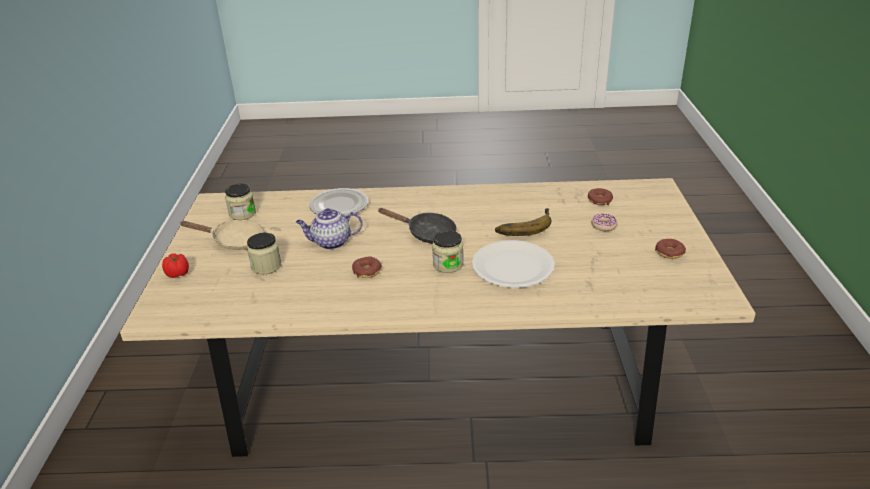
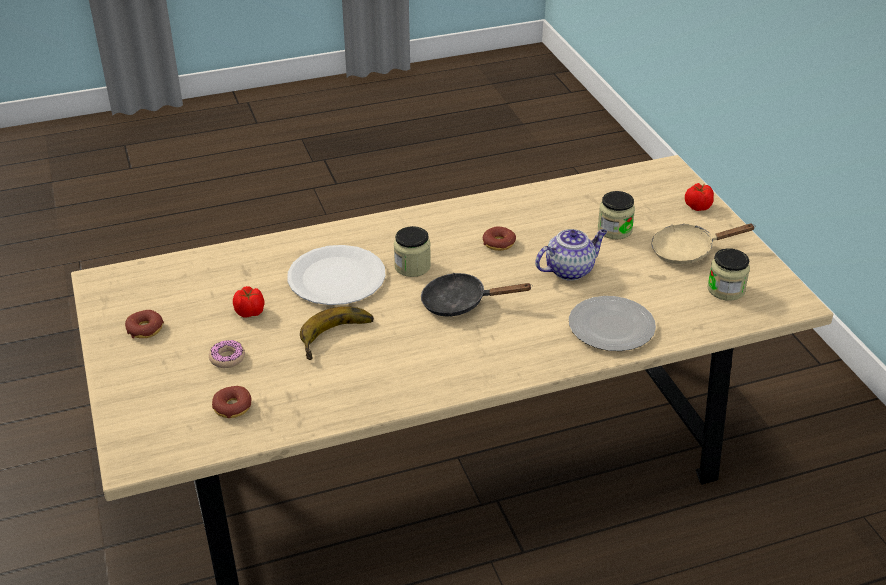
camera: 160 degrees right, 5 degrees up
(586, 252) = (250, 312): none -> tomato

